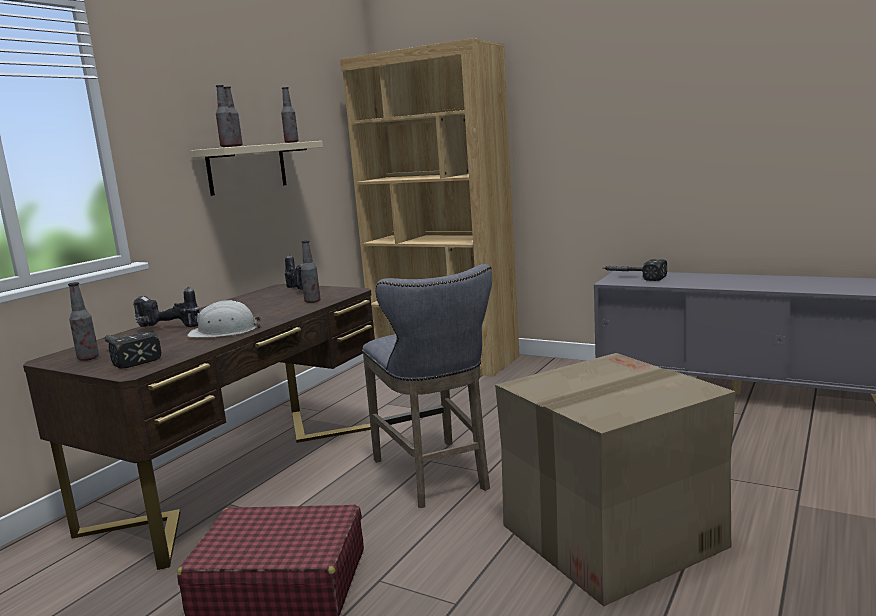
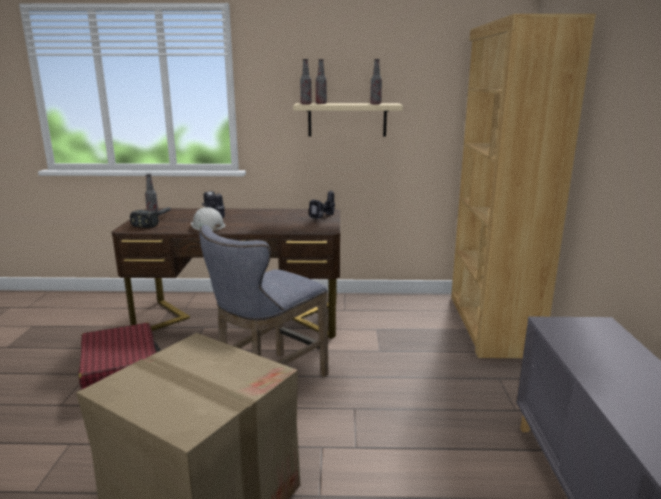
camera: 60 degrees right, 5 degrees up
(312, 301) = (289, 228): bottle -> none
(632, 277) = (589, 332): hammer -> none

